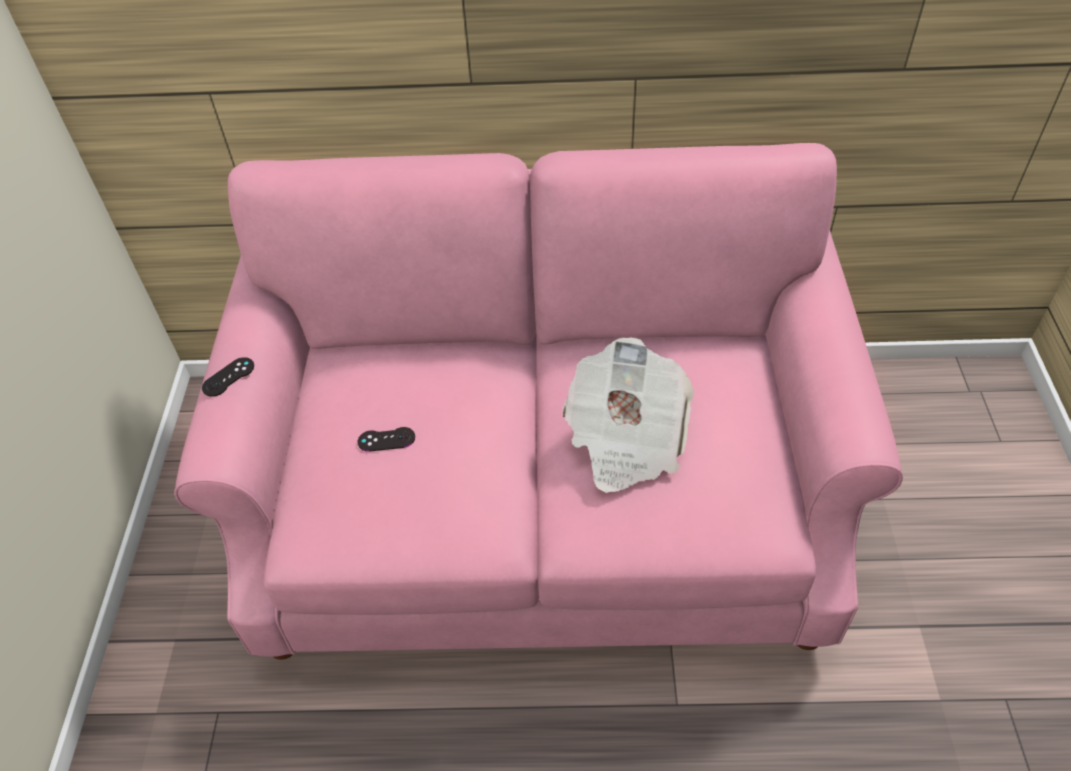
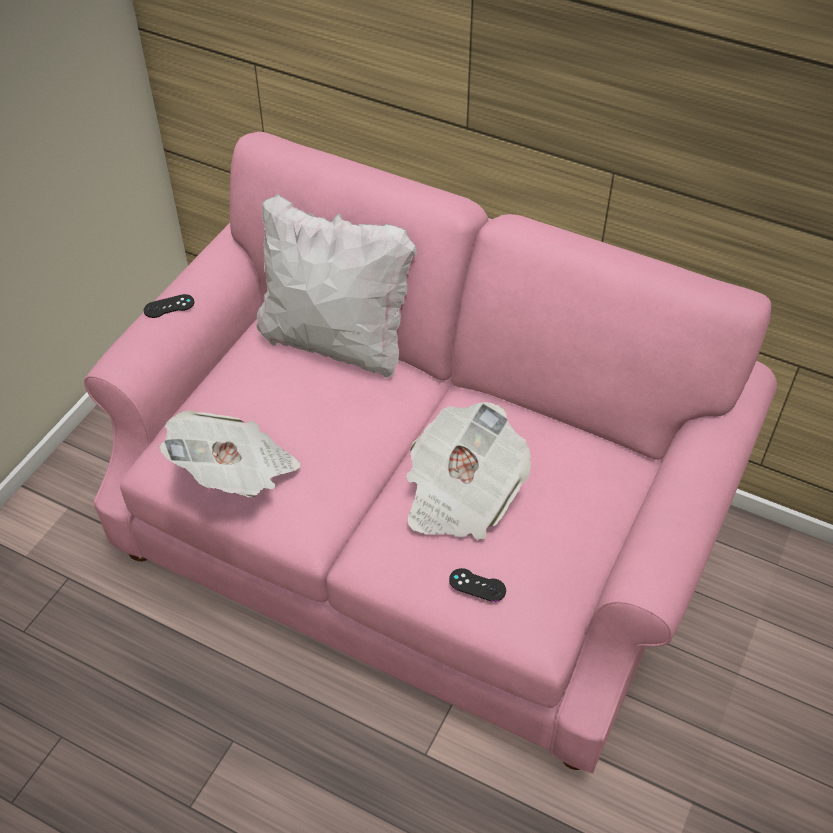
camera: 25 degrees right, 0 degrees up
(386, 439) = (267, 409): black game controller -> black game controller (477, 585)
(395, 516) = (236, 473): none -> newspaper
(408, 349) = (335, 343): none -> white pillow

